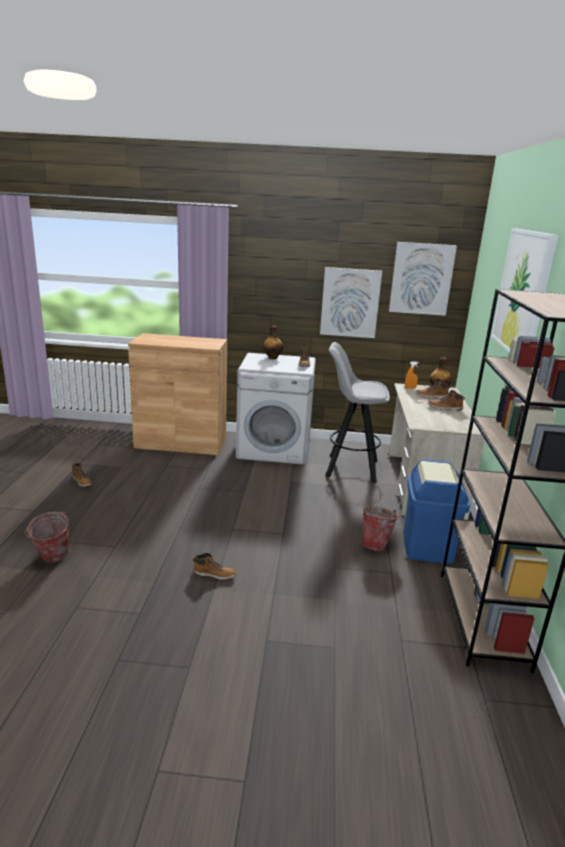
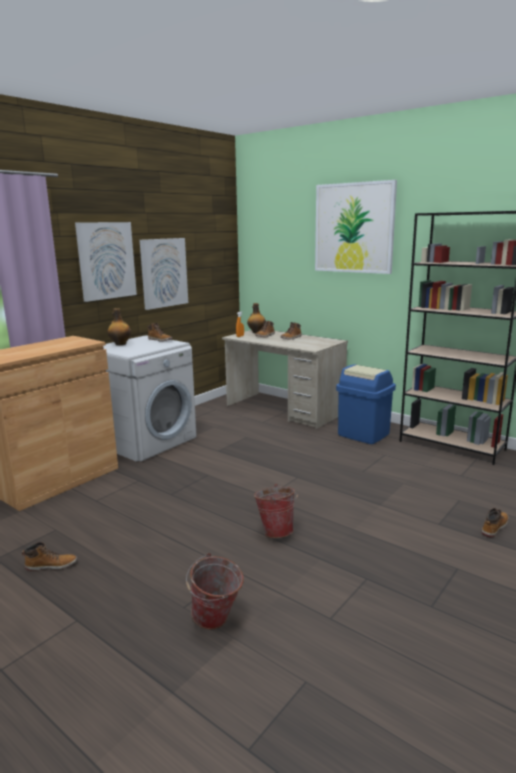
camera: 55 degrees left, 5 degrees down
(214, 574) = (332, 523): boot -> boot (494, 527)
(349, 468) = (227, 423): grey stool -> none
(376, 545) = (346, 448): bucket -> bucket (276, 531)
(421, 279) = (208, 242): picture -> picture (106, 260)

